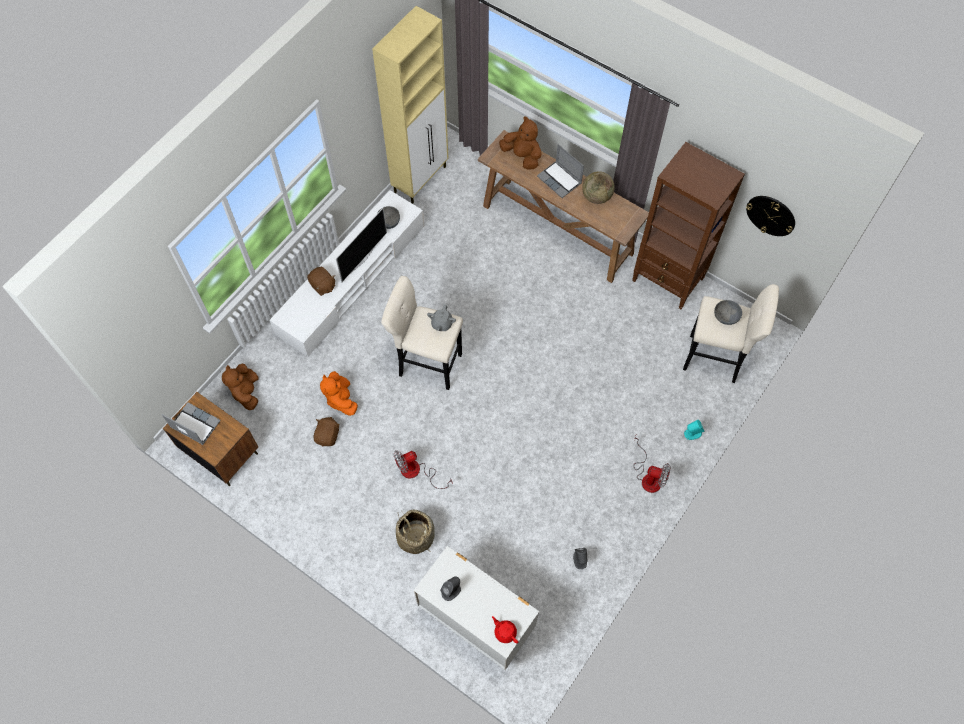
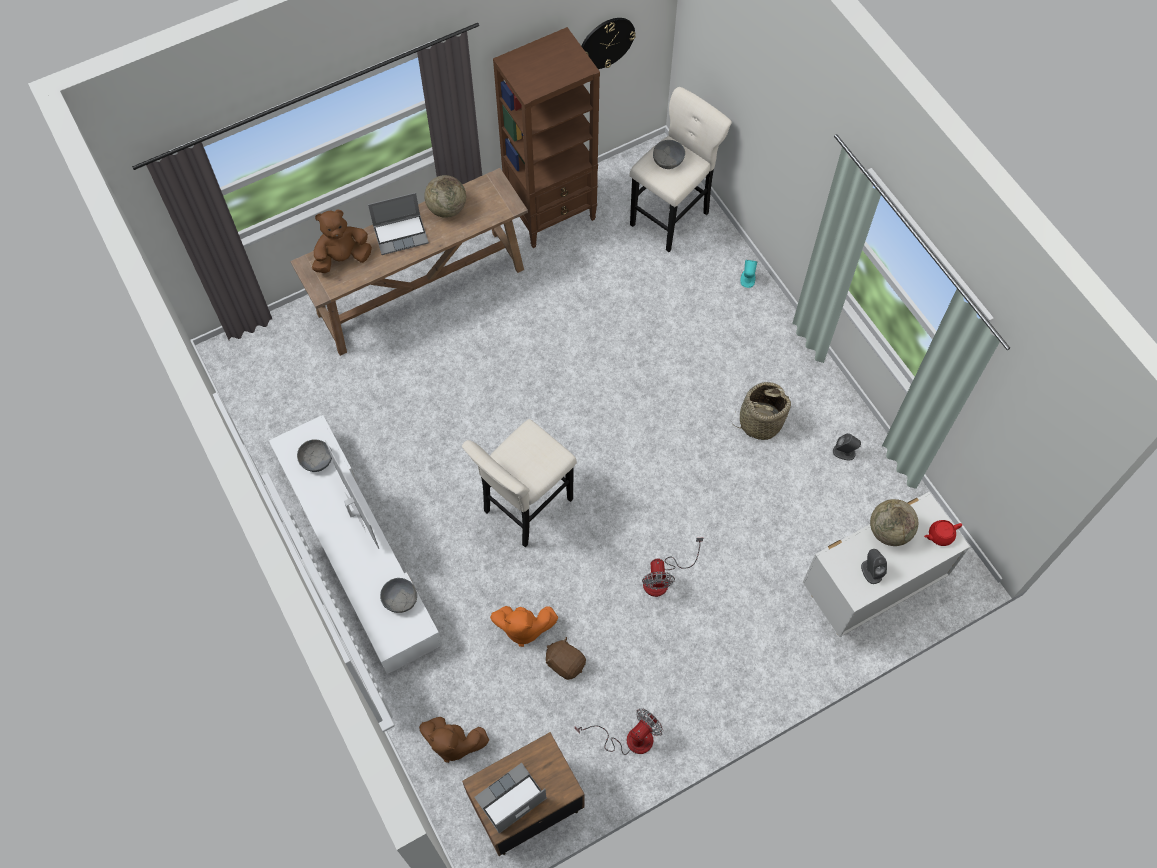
camera: 65 degrees left, 0 degrees up
(315, 311) = (400, 599): none -> grey bowl
(322, 286) = (366, 576): brown plush toy -> none
(415, 537) = (744, 613): basket -> basket (760, 421)
(421, 179) = (255, 408): beige cabinet -> none
(442, 324) = (528, 442): grey teapot -> none
(490, 592) = (889, 531): none -> globe
(648, 476) = (777, 343): fan -> fan (629, 739)

